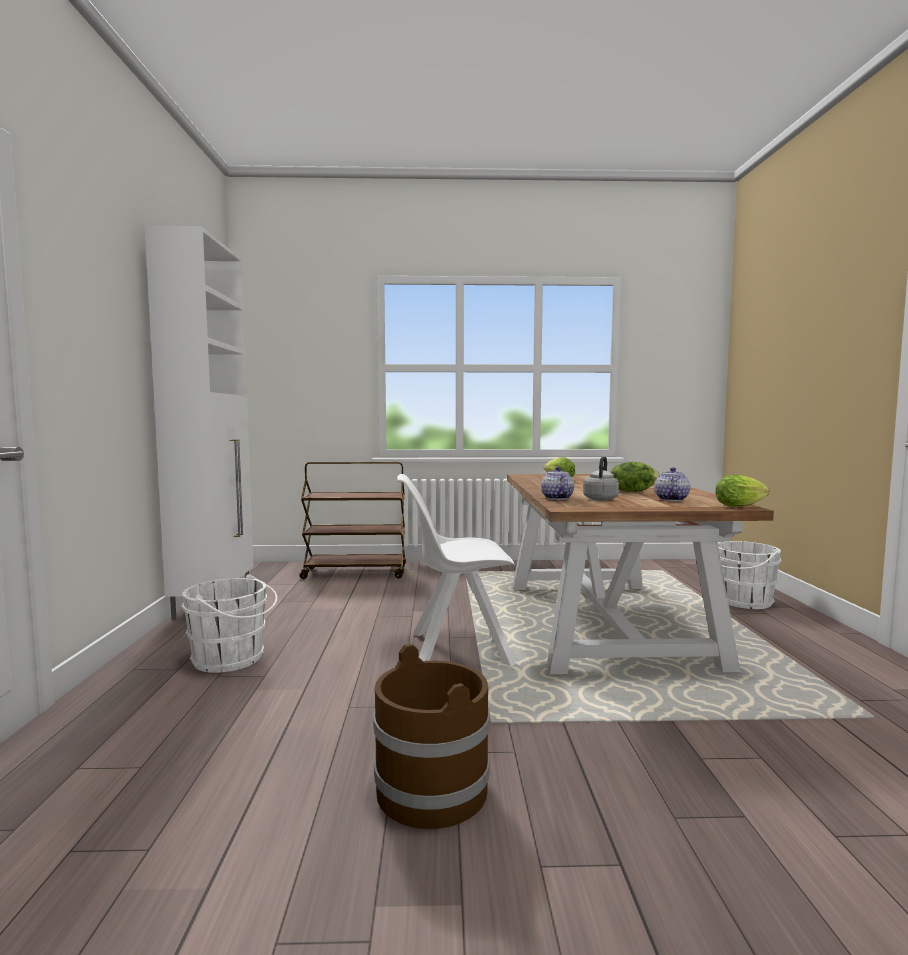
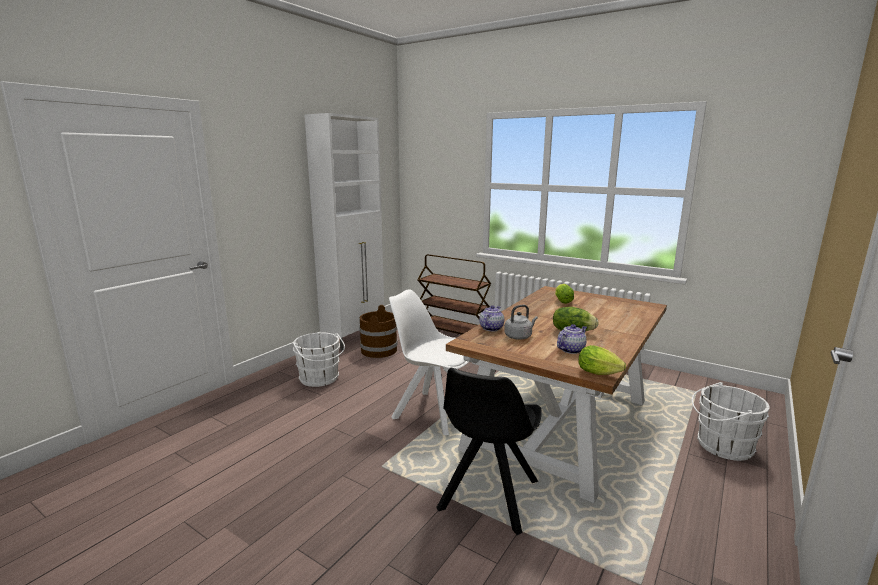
camera: 35 degrees right, 10 degrees up
(431, 789) = (307, 489): brown bucket -> brown bucket (379, 350)
(651, 704) = (488, 497): none -> black chair

